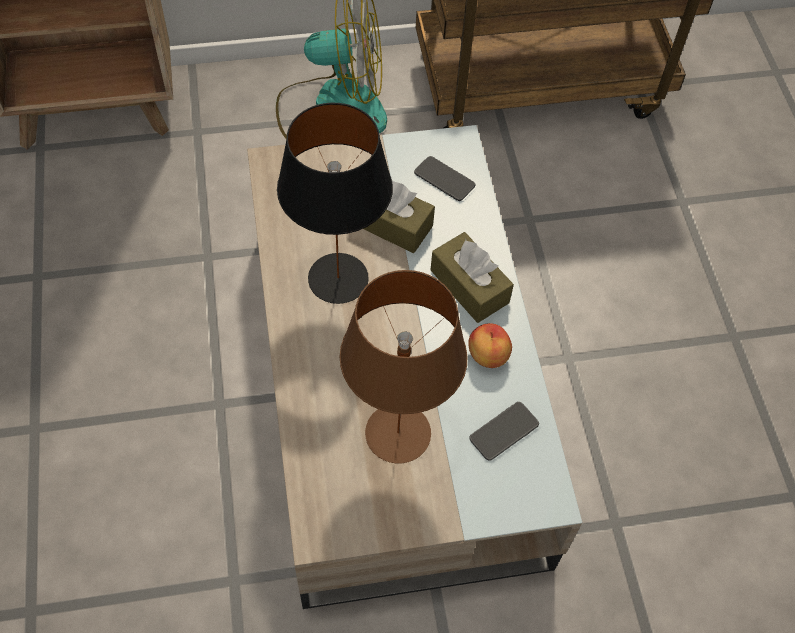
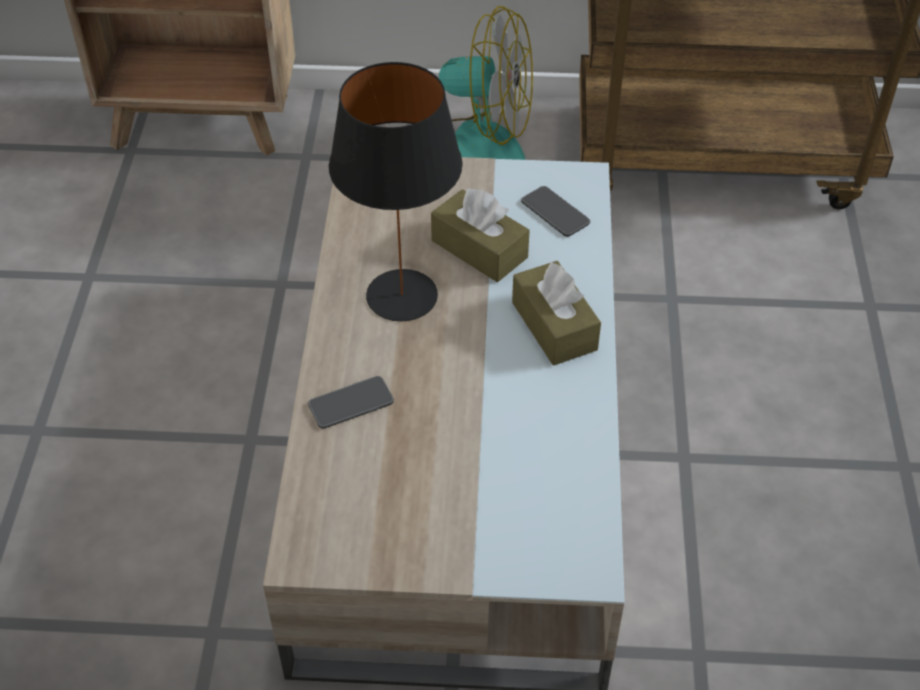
camera: 15 degrees right, 10 degrees down
(396, 433) = (423, 466): brown table lamp -> none
(487, 356) = (555, 402): apple -> none
(504, 431) = (553, 486): phone -> phone (351, 403)

